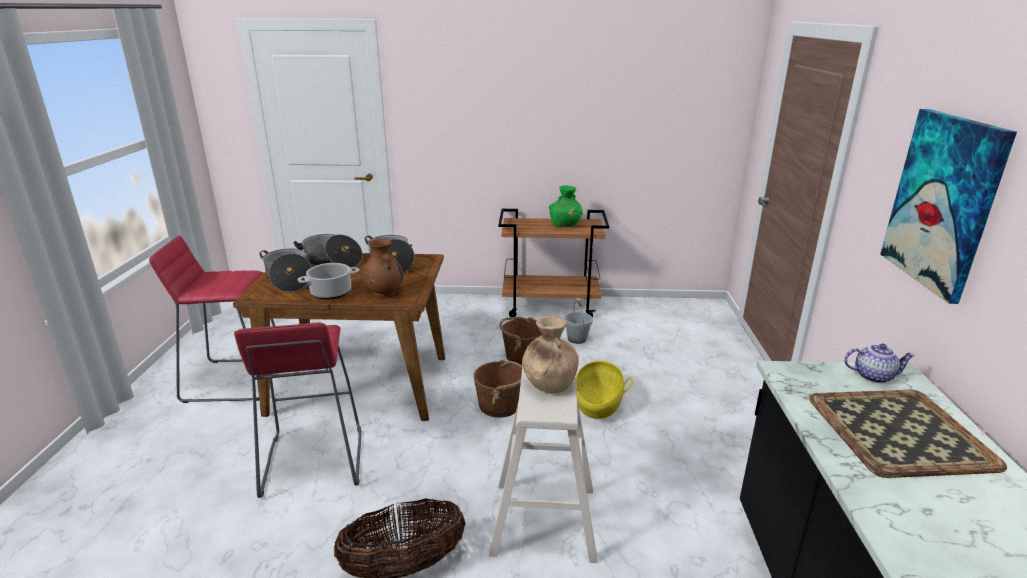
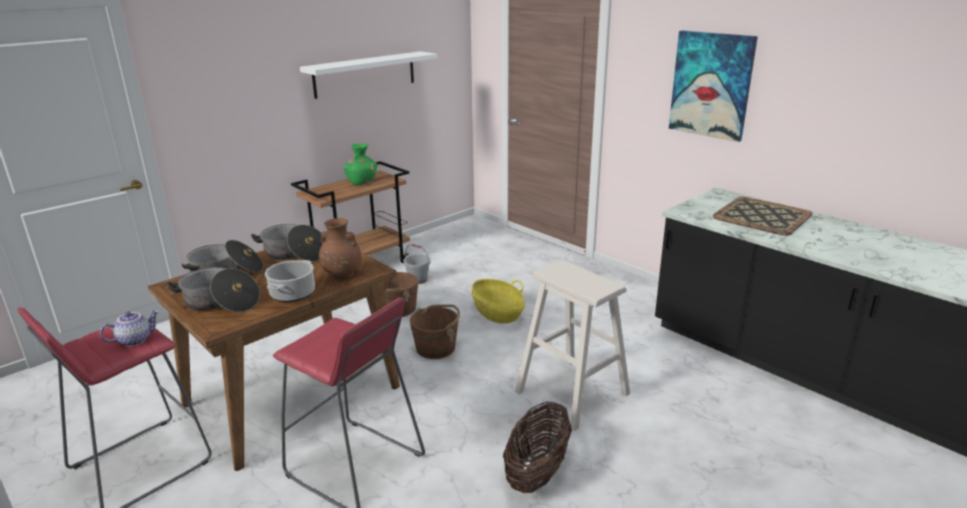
camera: 45 degrees left, 0 degrees up
(549, 383) = (572, 275): brown vase -> none
(602, 117) = (365, 74): none -> white shelf
(873, 376) = (714, 198): teapot -> teapot (135, 340)

